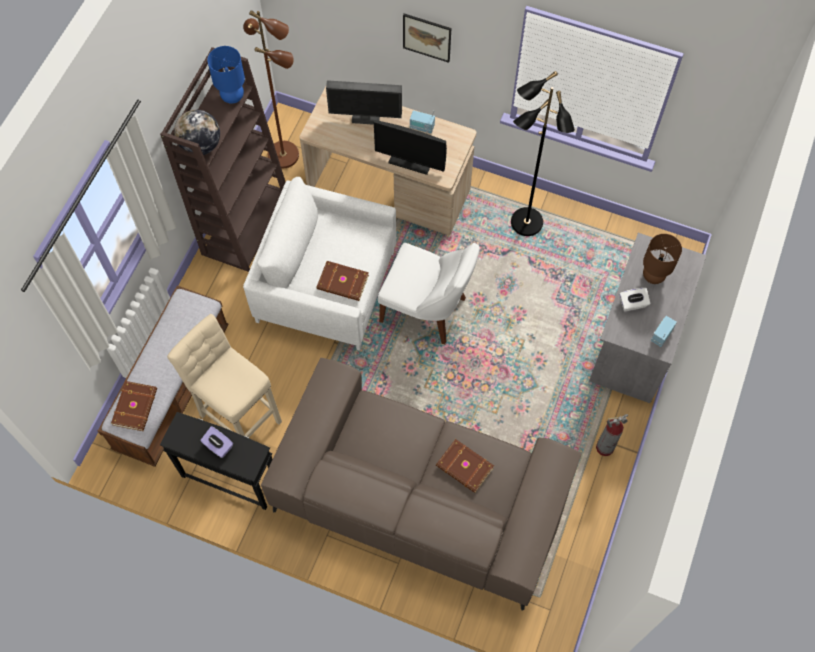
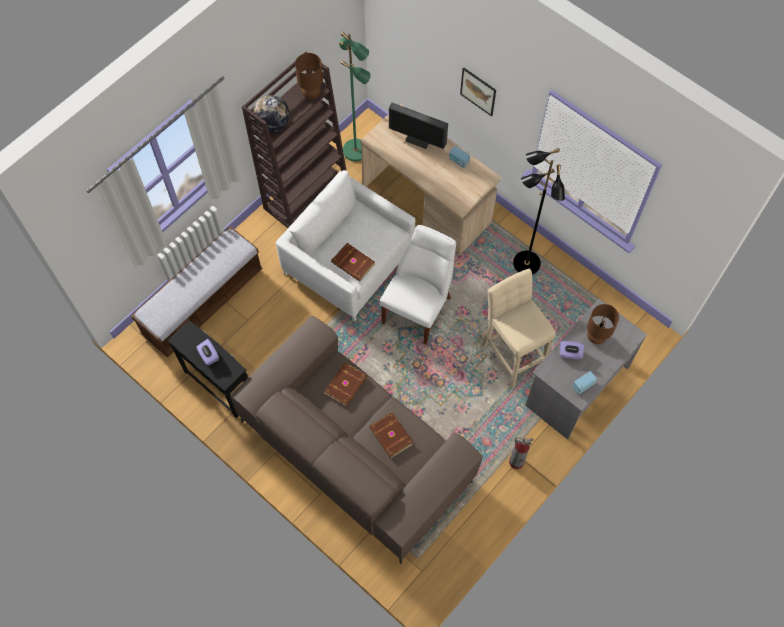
camera: 20 degrees right, 0 degrees up
(136, 407) = (164, 307): brown book -> brown book (346, 385)
(232, 97) = (311, 94): blue table lamp -> brown table lamp
(238, 414) = (244, 339): beige stool -> beige stool (511, 353)
(284, 154) = (356, 150): brown floor lamp -> green floor lamp
(410, 161) = (439, 185): monitor -> none
(427, 311) = (419, 308): white chair -> white chair turned 105 degrees counterclockwise
(632, 304) = (570, 353): white tissue box -> purple tissue box

